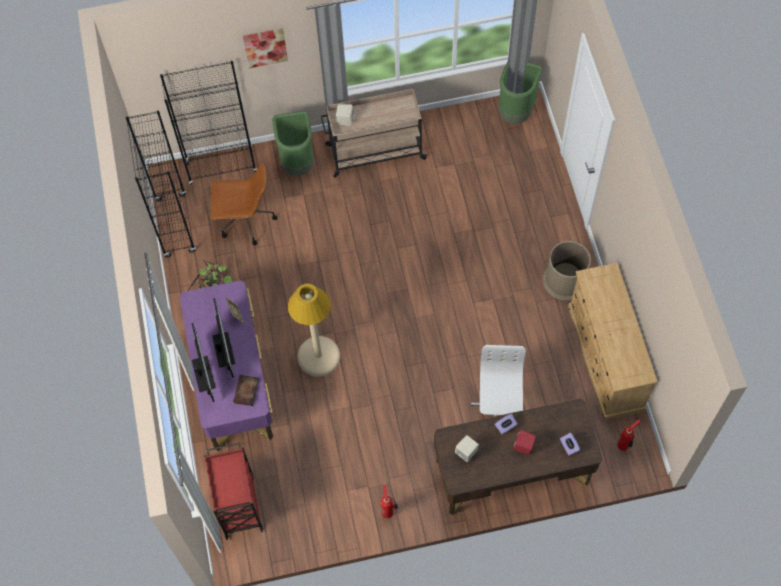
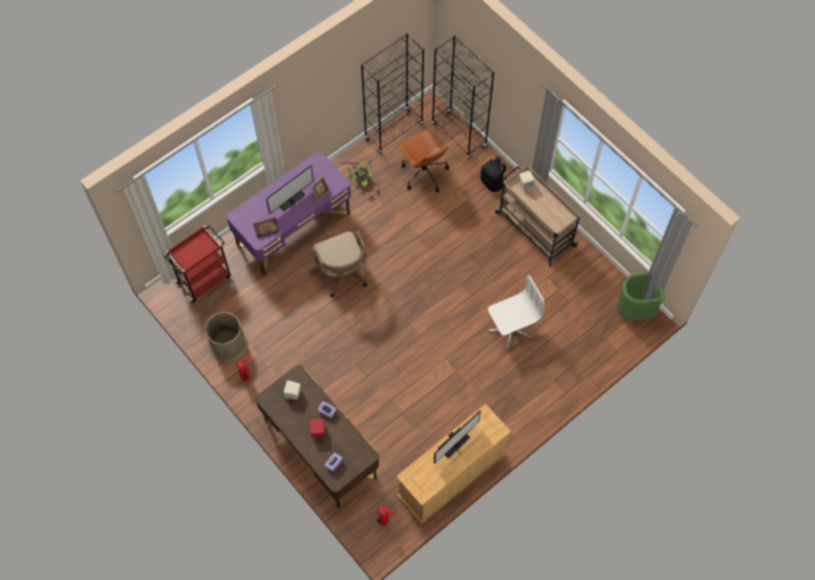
camera: 60 degrees right, 0 degrees up
(203, 374) = (265, 196): monitor -> monitor (454, 443)
(265, 47) = (517, 86): picture -> none
(298, 163) = (492, 182): green trash can -> black backpack
(318, 356) = (342, 274): beige floor lamp -> brown office chair
(498, 406) = (368, 414): white office chair -> white office chair (510, 328)
(565, 280) = (503, 415): brown trash can -> brown trash can (228, 344)

